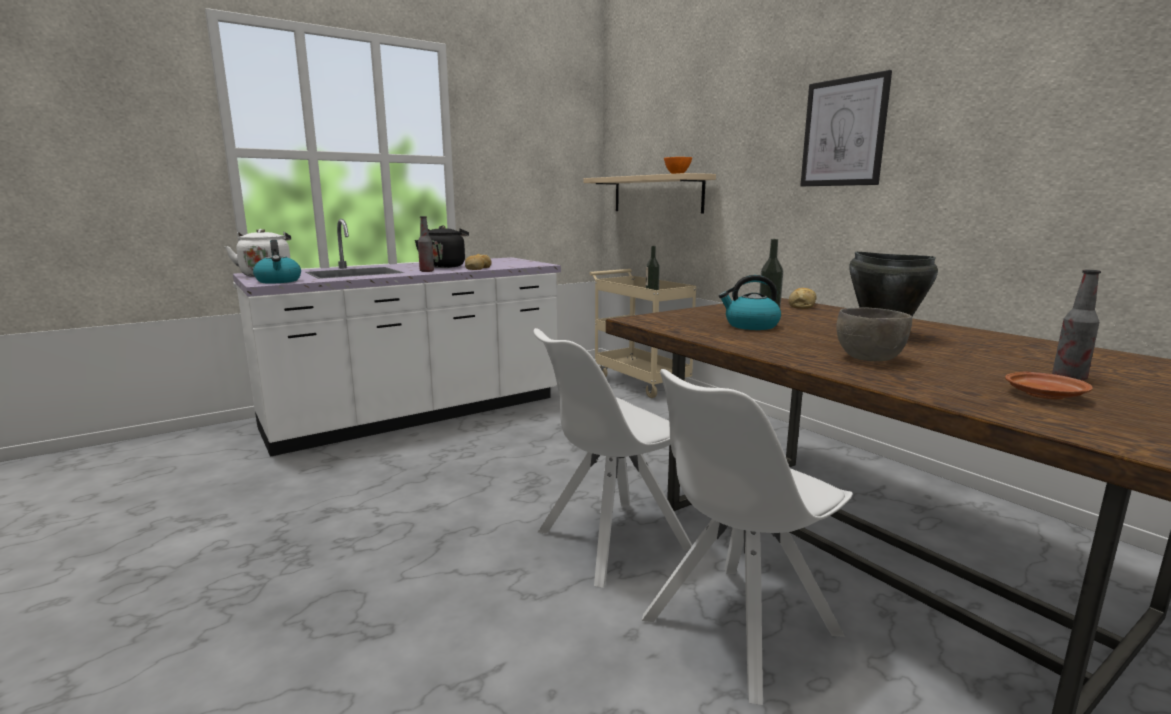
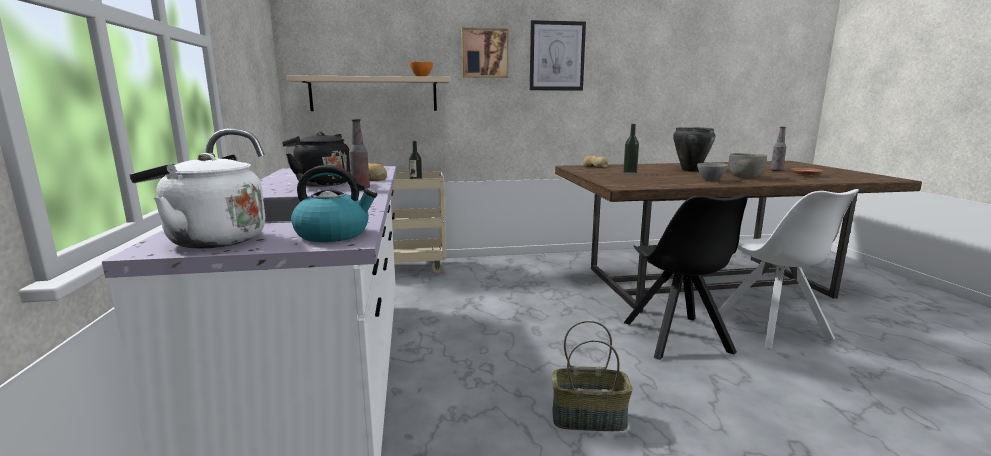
camera: 65 degrees left, 0 degrees up
(401, 507) = (589, 417): none -> basket
(611, 541) = (677, 338): white chair -> black chair
(750, 326) = (655, 177): kettle -> none
(754, 139) = (484, 53): none -> picture
(783, 344) = (710, 180): none -> grey bowl

